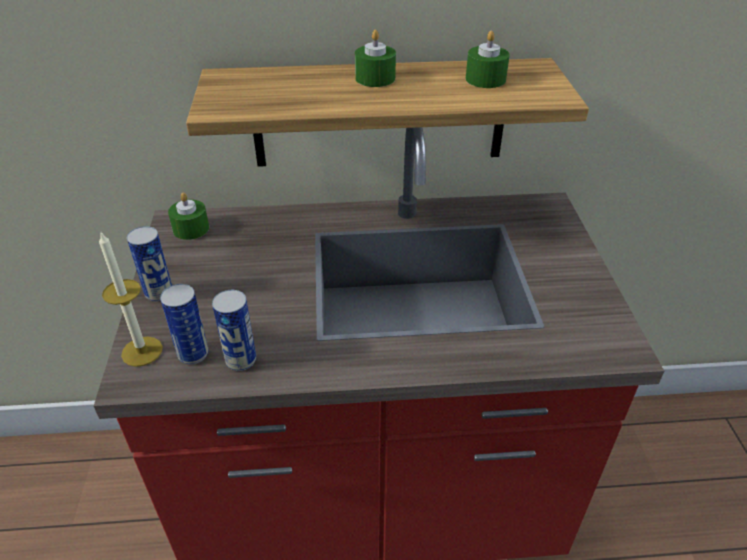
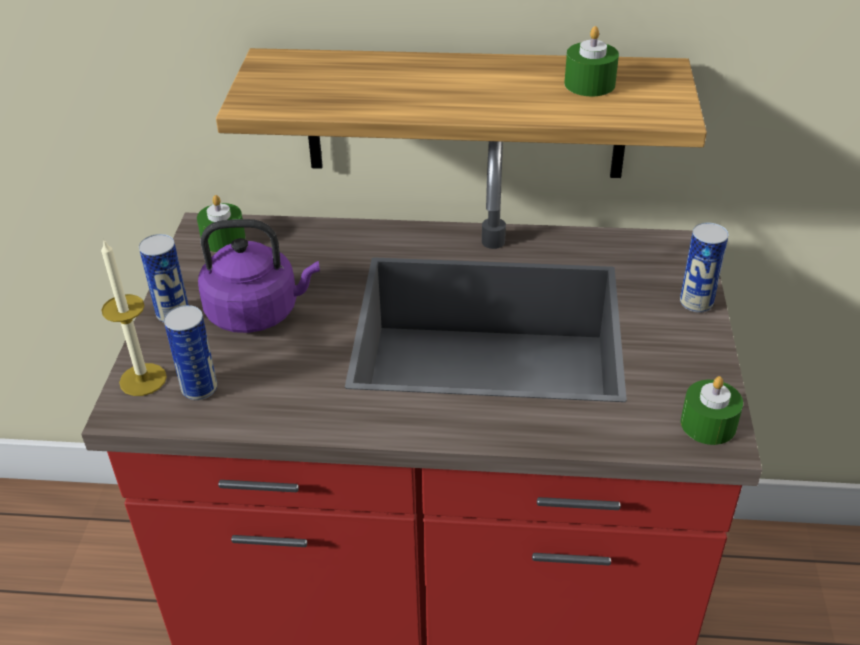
camera: 10 degrees right, 0 degrees up
(231, 285) = (258, 312): none -> purple kettle
(241, 360) = (252, 401): can -> can (696, 303)
(375, 78) = (452, 74): green candle -> green candle (708, 424)

